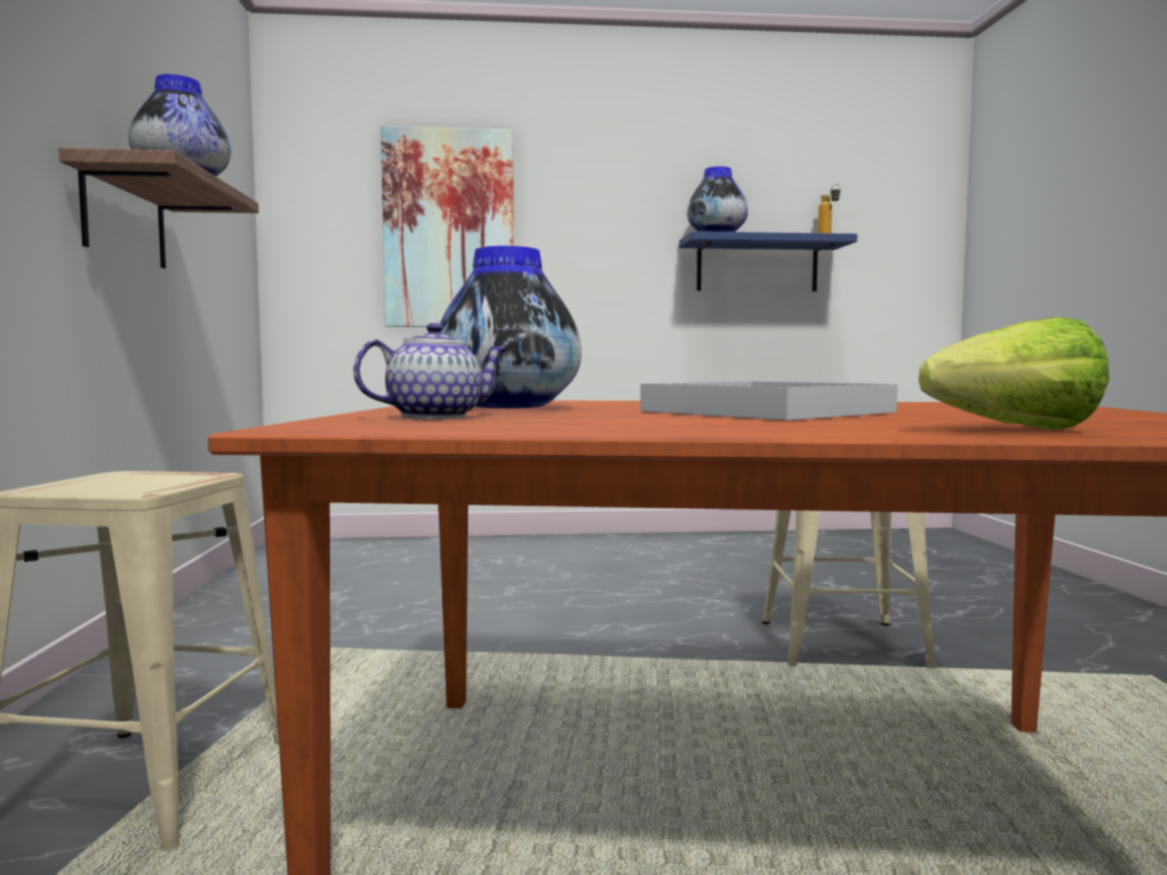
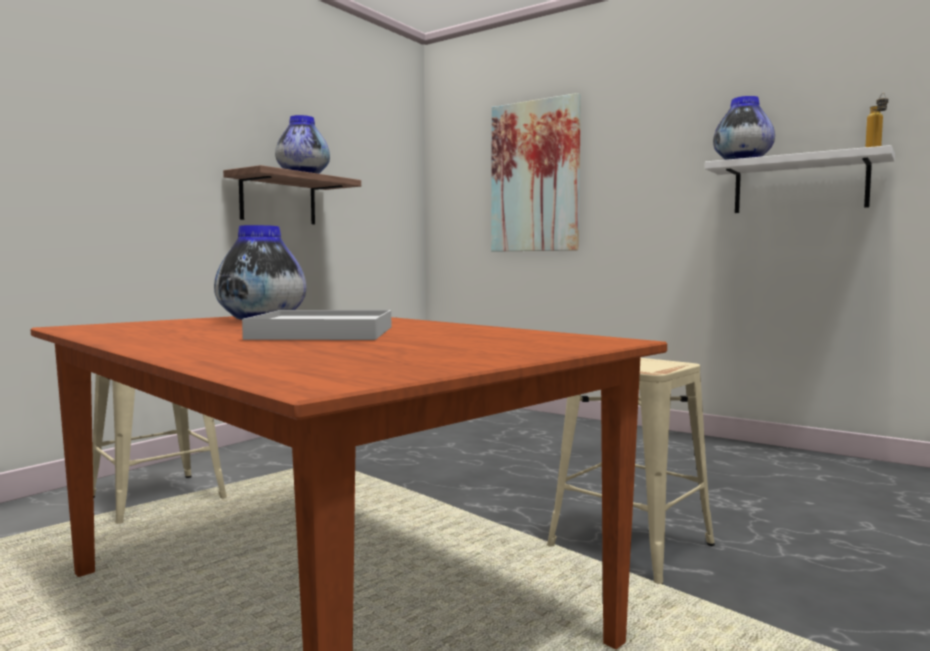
camera: 40 degrees right, 0 degrees up
(435, 416) = (169, 324): teapot -> none
(757, 266) = (799, 185): blue shelf -> white shelf
(999, 430) = (228, 355): lettuce -> none

